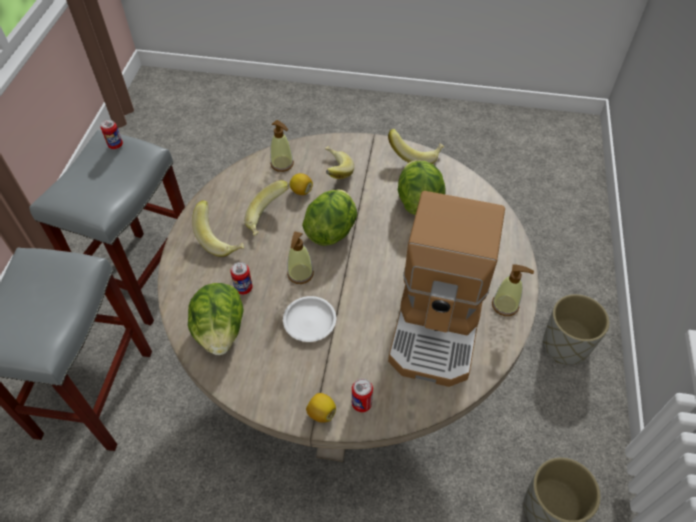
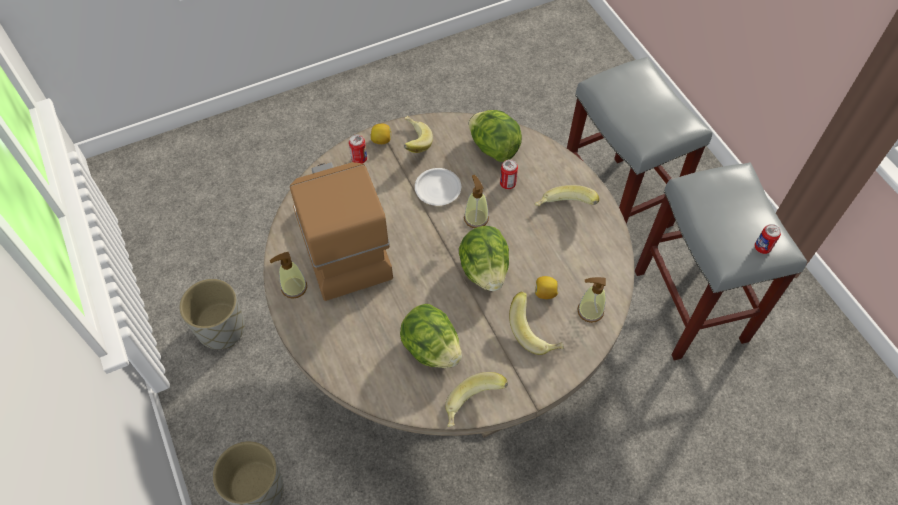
camera: 145 degrees right, 5 degrees up
(269, 219) = (545, 249): banana -> banana (412, 143)

